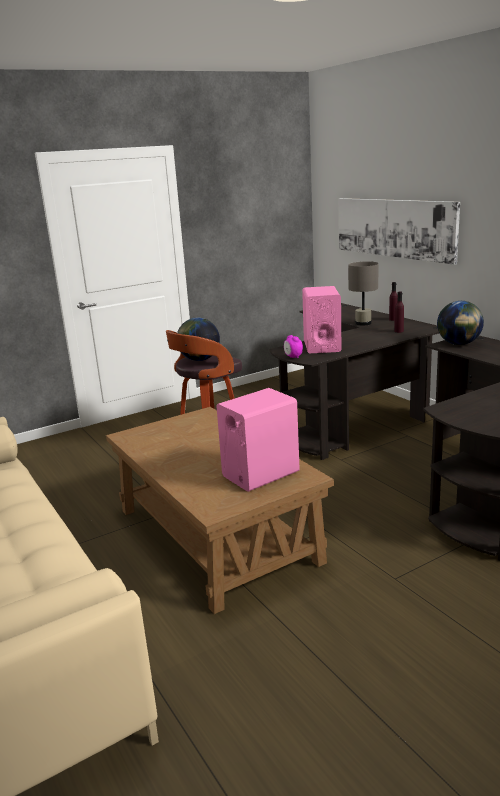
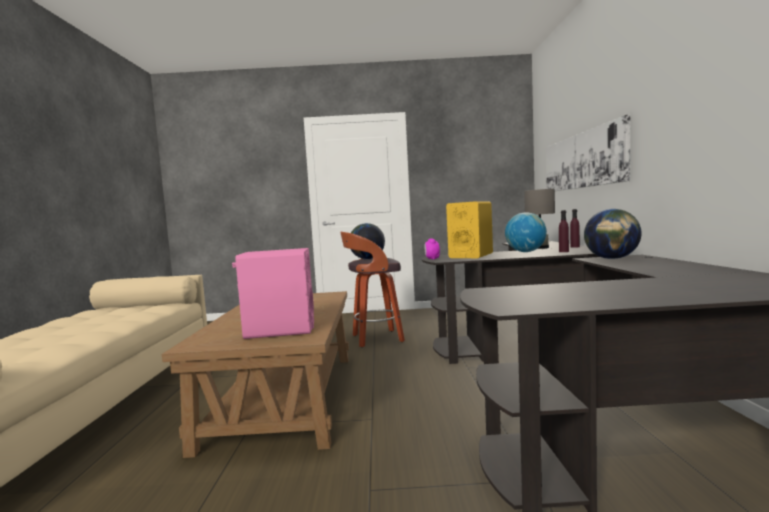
camera: 30 degrees right, 15 degrees down
(322, 346) = (471, 255): pink speaker -> yellow speaker
(363, 334) = (525, 252): none -> globe

